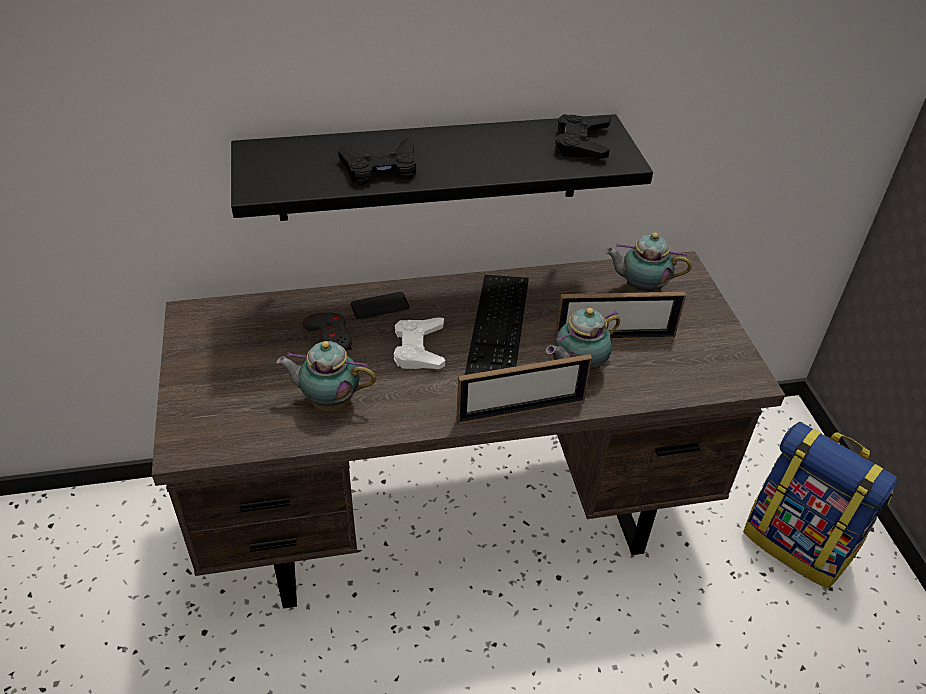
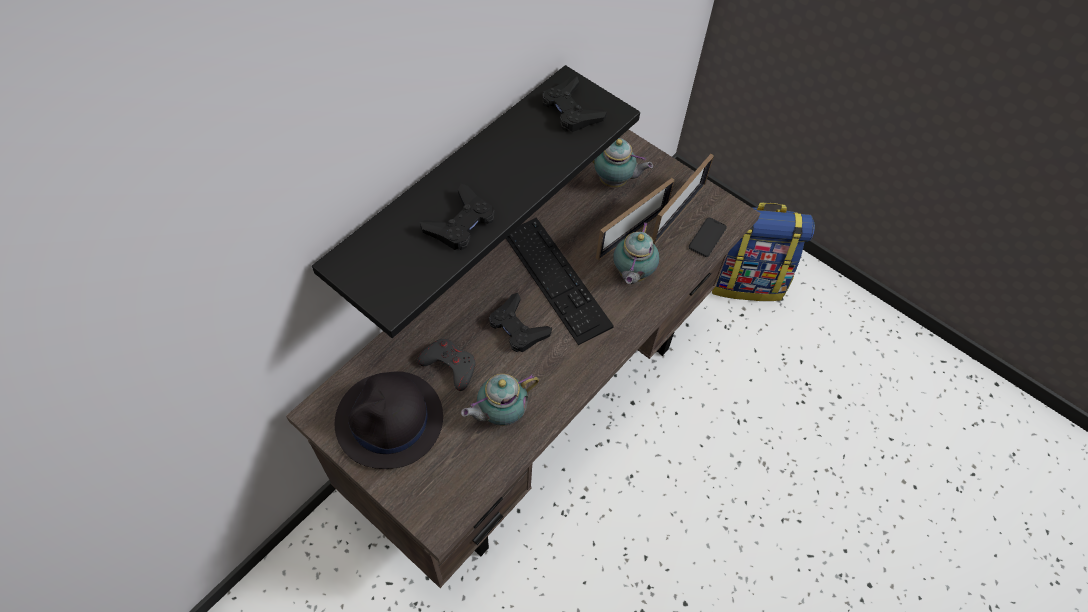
camera: 40 degrees left, 15 degrees up
(234, 351) = (390, 421): none -> black hat
(380, 306) = (455, 309): phone -> phone (707, 237)
(419, 349) = (517, 327): white game controller -> black game controller
(521, 410) = (626, 331): picture frame -> picture frame (678, 213)
(639, 290) = (614, 182): teapot -> teapot turned 135 degrees counterclockwise

